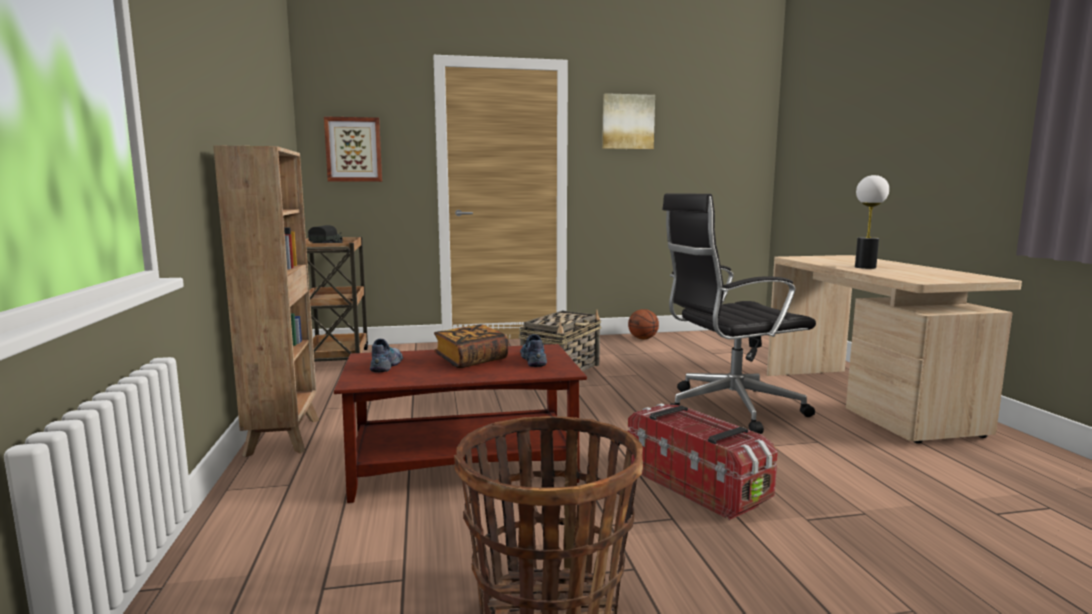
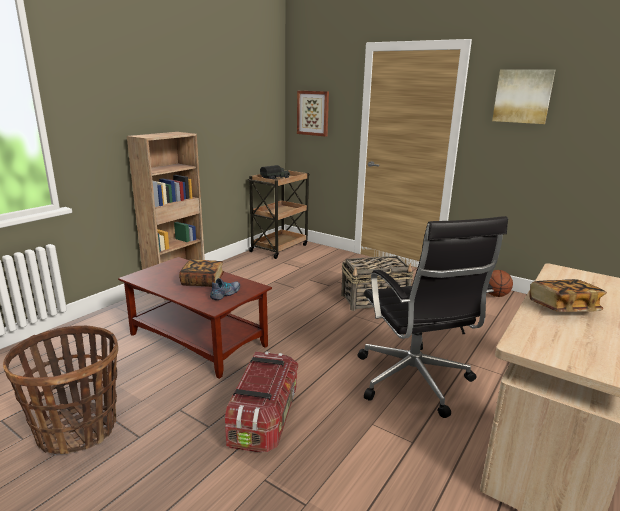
camera: 45 degrees right, 10 degrees up
(387, 365) = (169, 270): shoe -> none
(728, 408) = (414, 381): black office chair -> black office chair turned 135 degrees counterclockwise
(865, 267) = (563, 308): table lamp -> book

